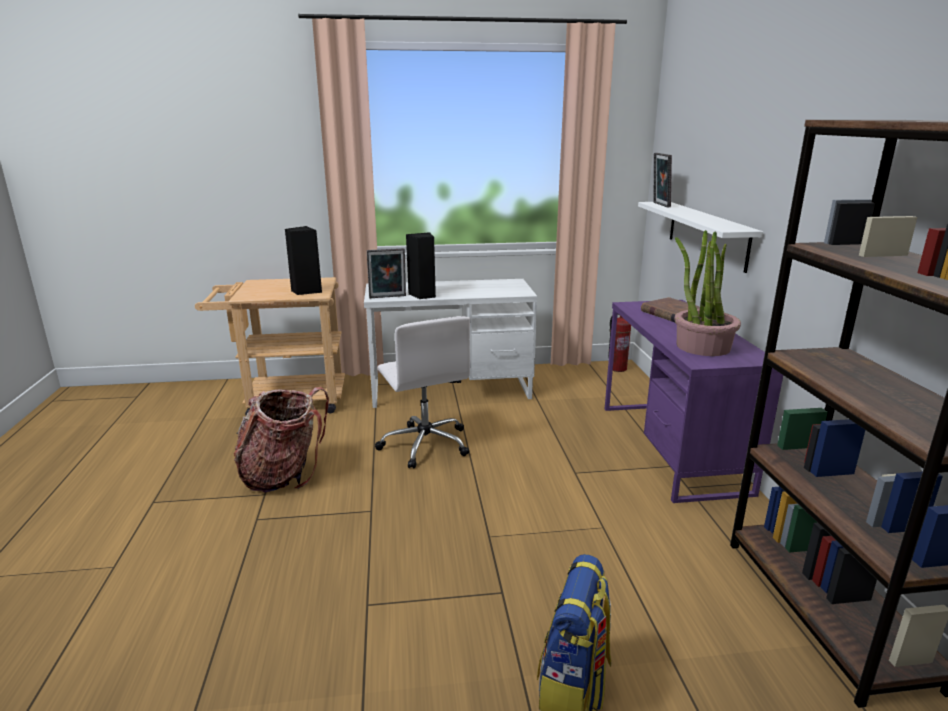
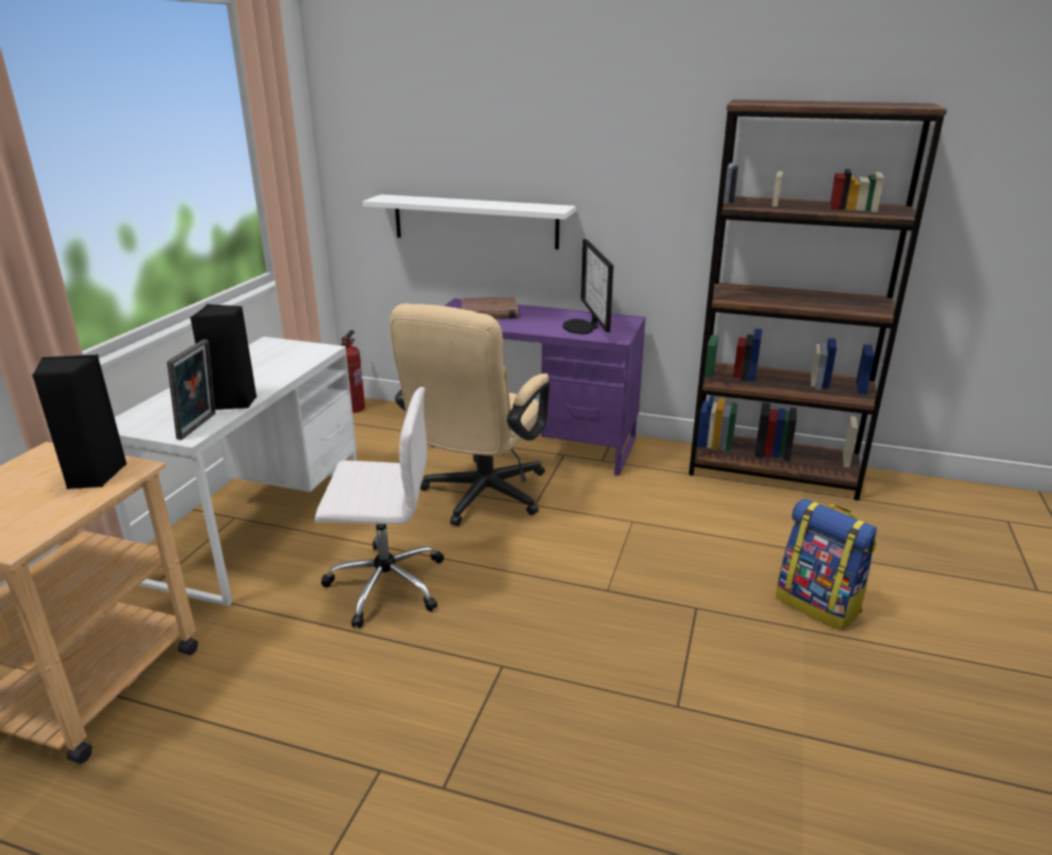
camera: 65 degrees left, 5 degrees up
(284, 474) = (340, 739): backpack -> none
(557, 447) = (478, 498): none -> beige office chair
(659, 205) = (397, 199): picture frame -> none
(702, 346) = (583, 327): potted plant -> monitor

